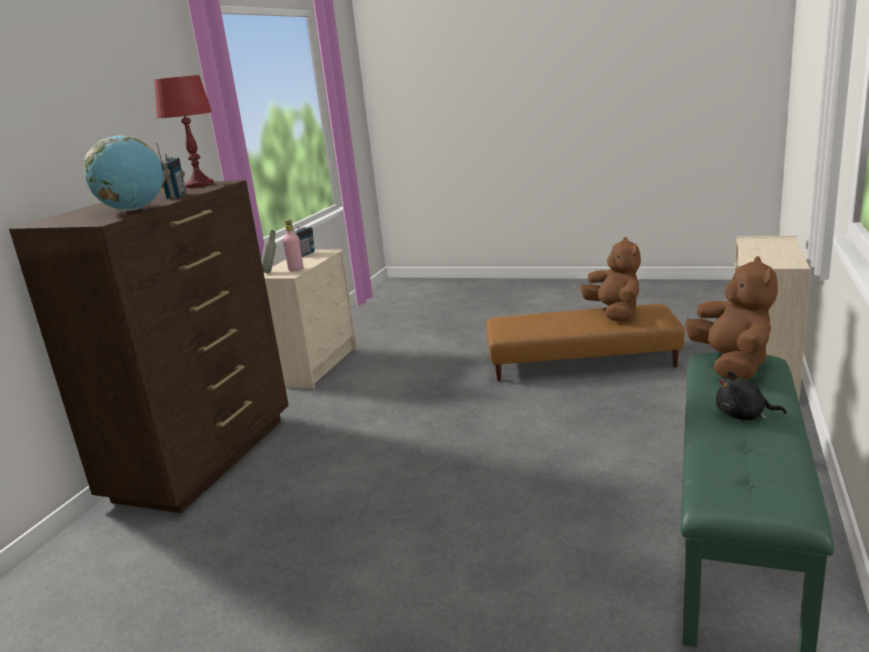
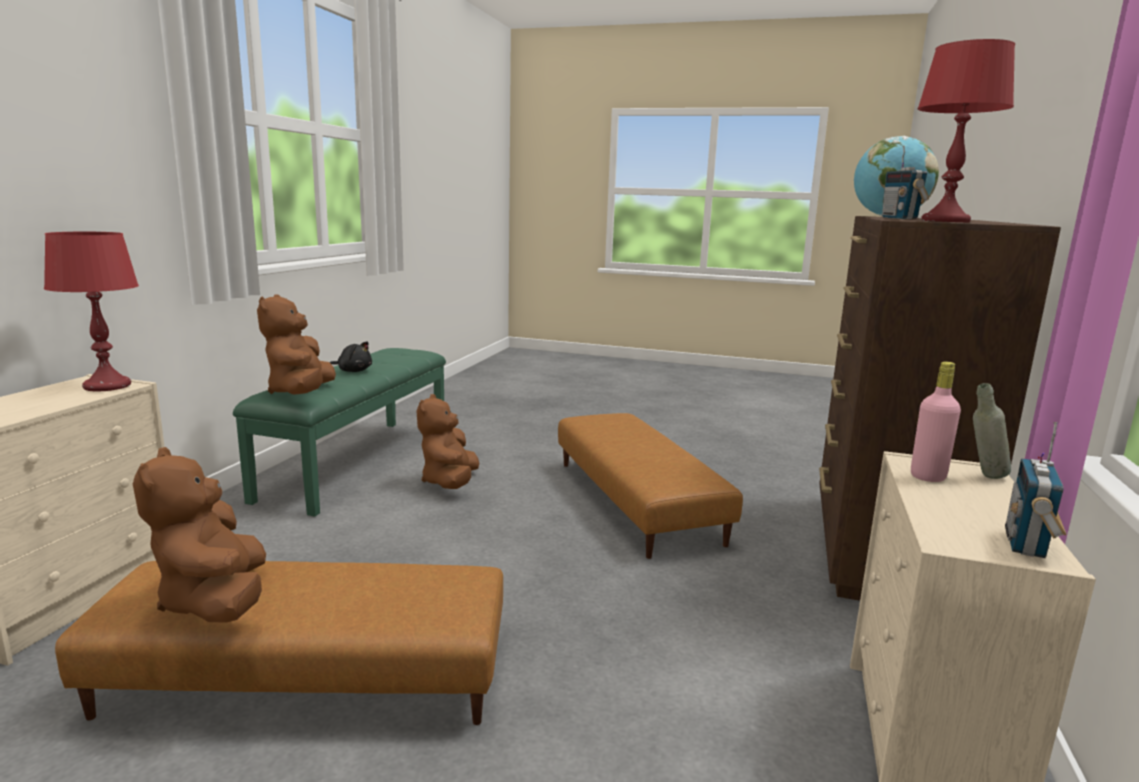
camera: 175 degrees right, 5 degrees down
(380, 496) = (637, 501): none -> brown ottoman
(592, 505) = (450, 482): none -> brown plush toy
(762, 261) = (106, 386): none -> red table lamp

